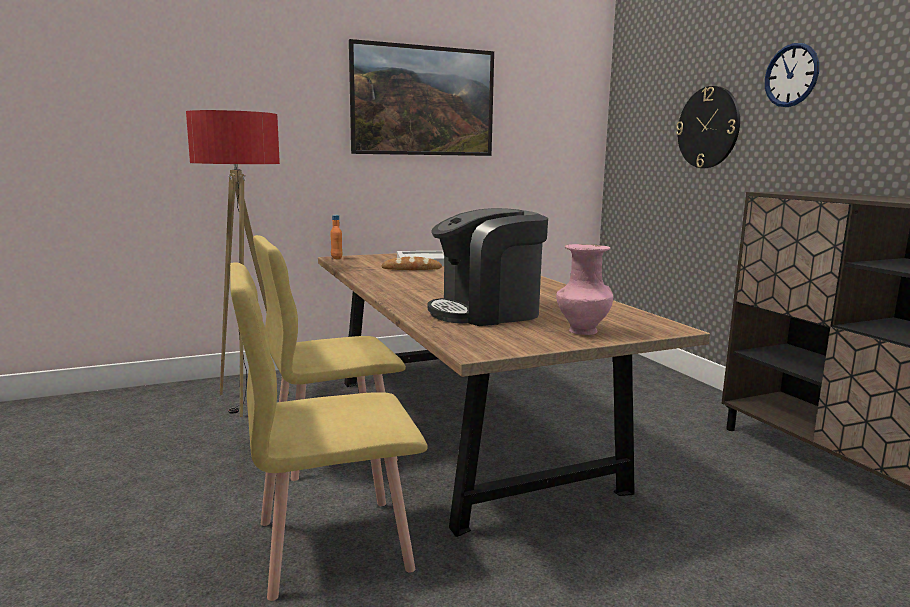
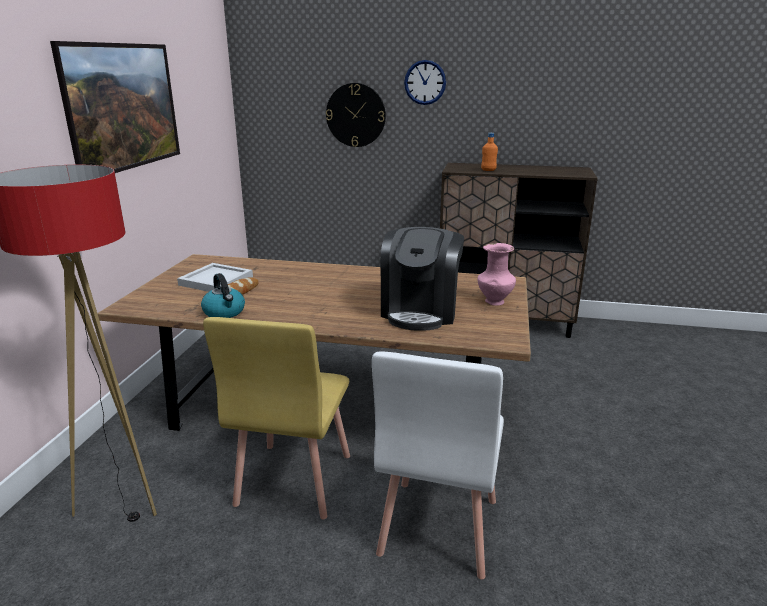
camera: 55 degrees left, 10 degrees up
(331, 544) = (437, 527): yellow chair -> white chair
(336, 258) = (126, 307): orange bottle -> orange bottle (488, 170)
(367, 273) = (224, 312): none -> kettle

